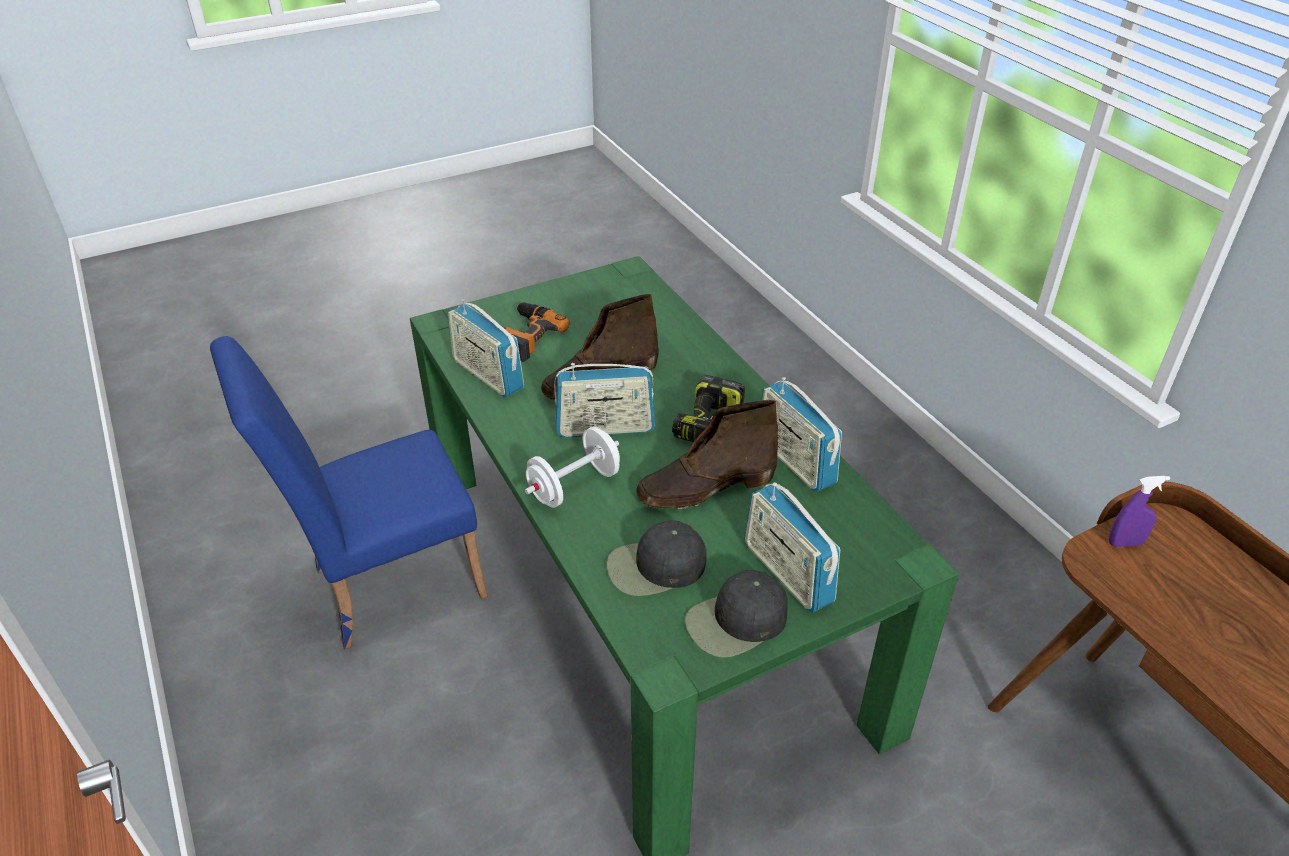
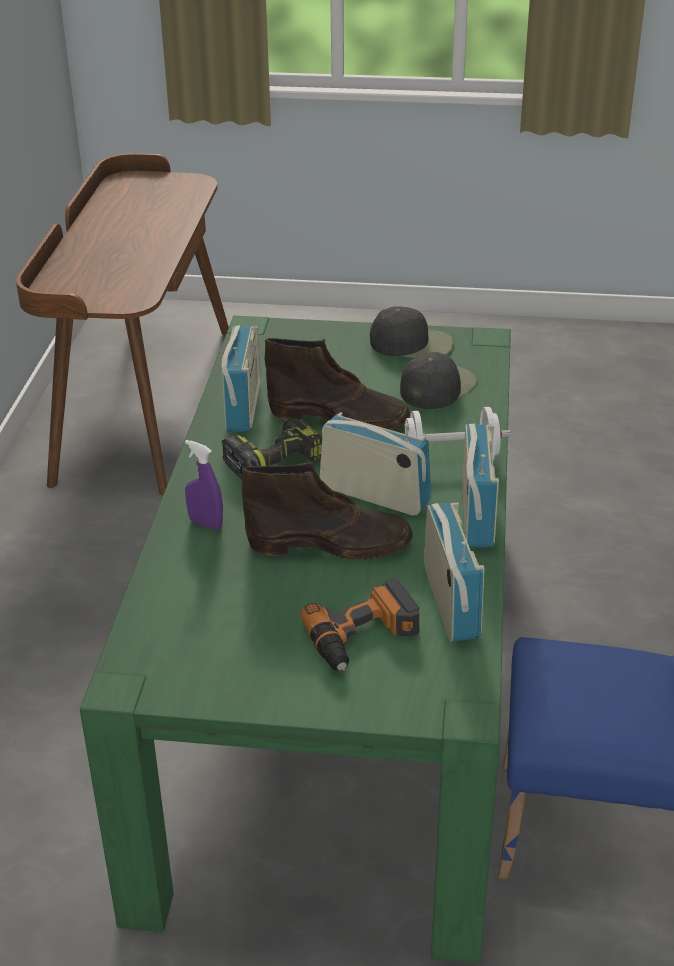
camera: 145 degrees left, 5 degrees down
(655, 567) = (437, 387): black cap -> black cap turned 75 degrees counterclockwise
(787, 573) = (346, 352): radio -> radio (476, 516)
(1125, 543) = (96, 300): purple spray bottle -> purple spray bottle (205, 523)

